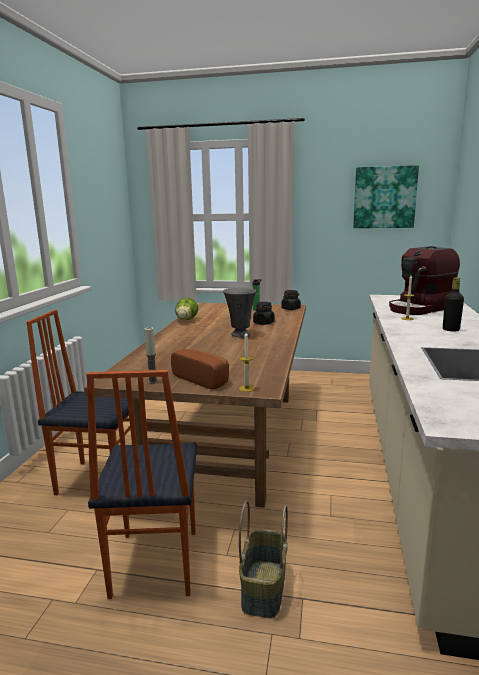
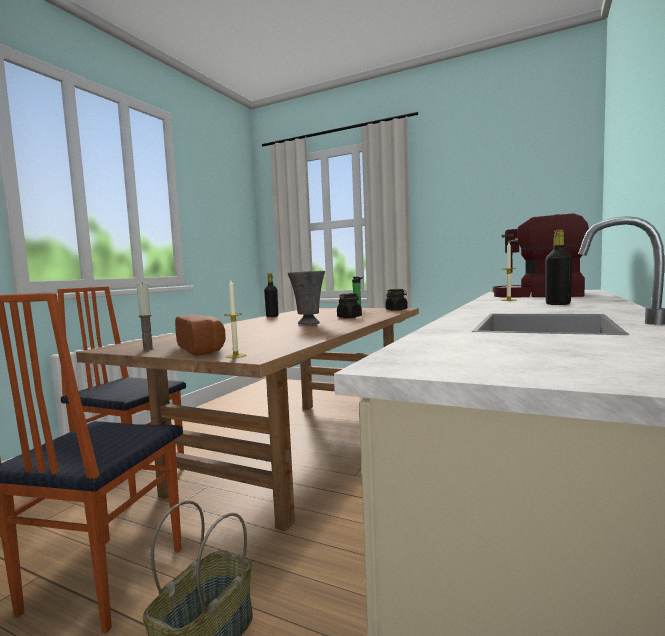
camera: 15 degrees right, 10 degrees down
(186, 320) = (272, 316): lettuce -> black bottle
(384, 197) = (514, 187): picture -> none
(420, 308) = (539, 295): coffee machine -> coffee machine turned 45 degrees clockwise

